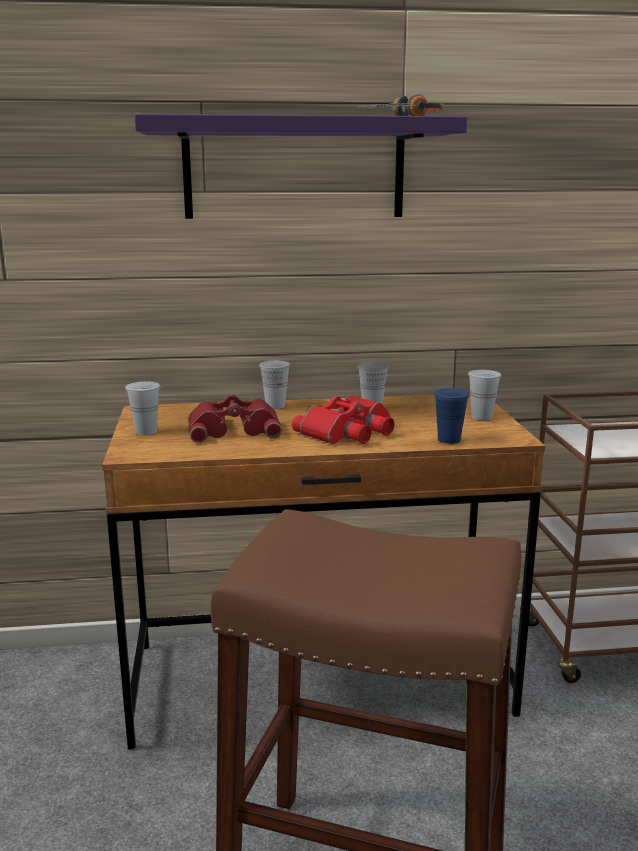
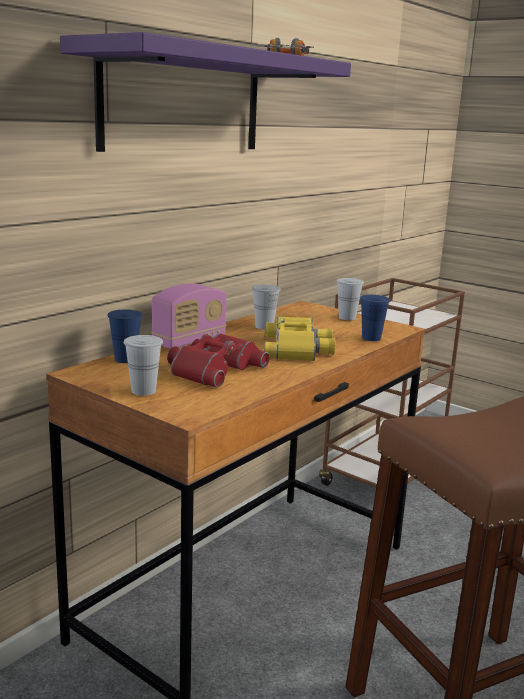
camera: 45 degrees left, 0 degrees up
(194, 408) = (125, 359): none -> blue cup
(275, 406) = (189, 341): white cup -> radio
(349, 432) = (299, 348): red binoculars -> yellow binoculars

